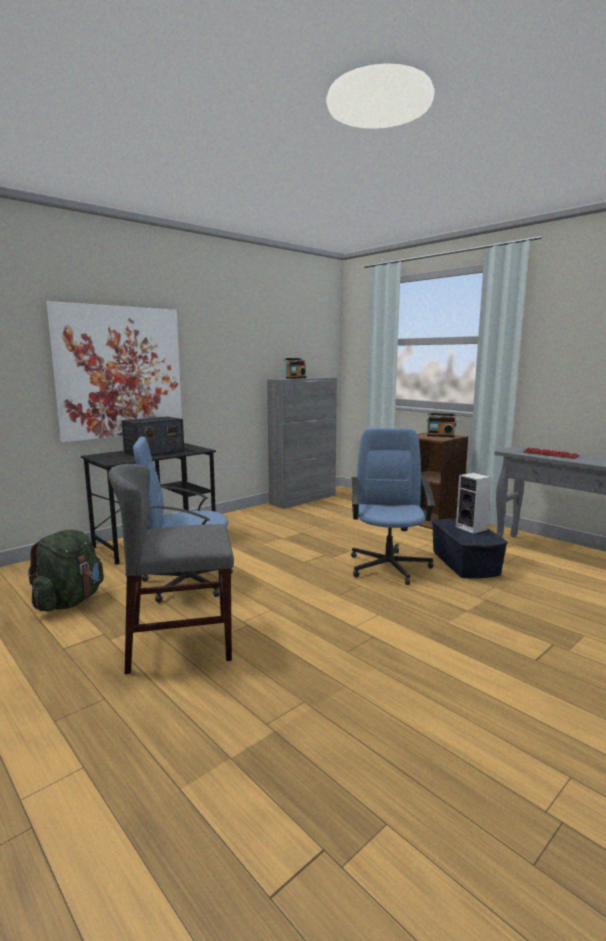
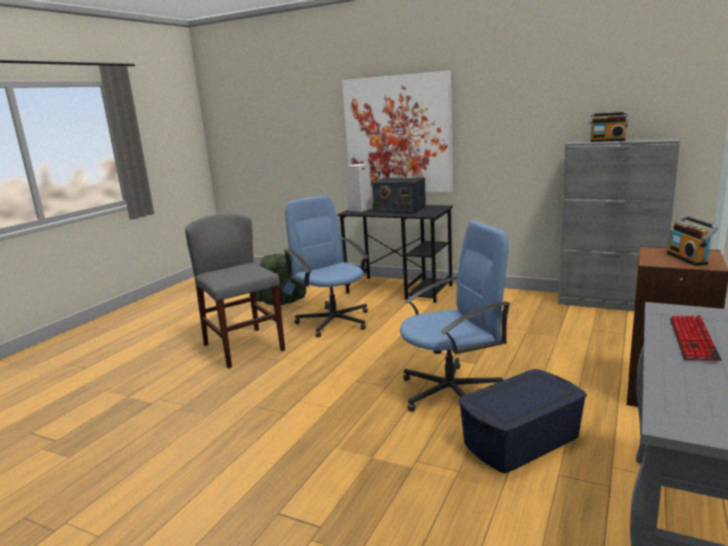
camera: 70 degrees right, 5 degrees up
(472, 529) = (533, 398): speaker -> speaker (360, 210)

